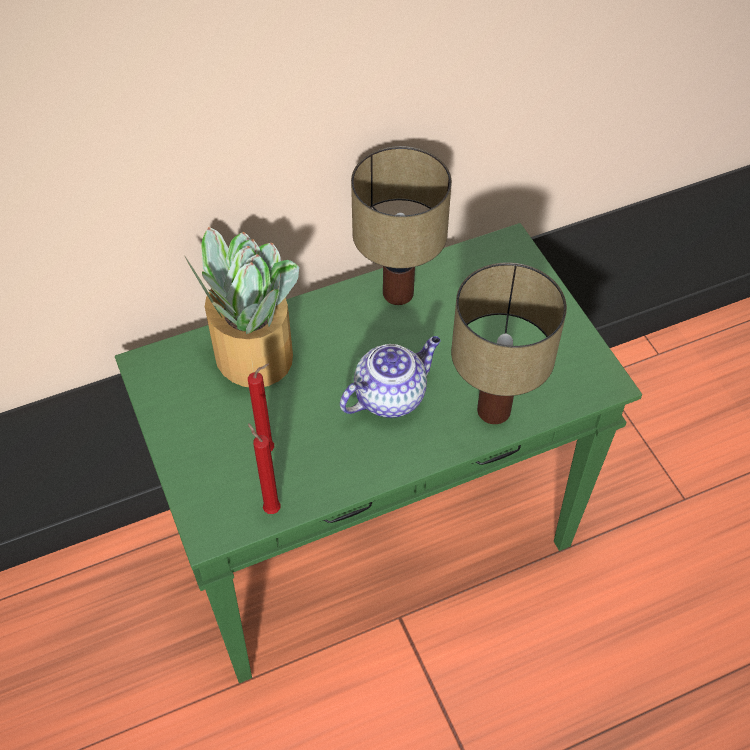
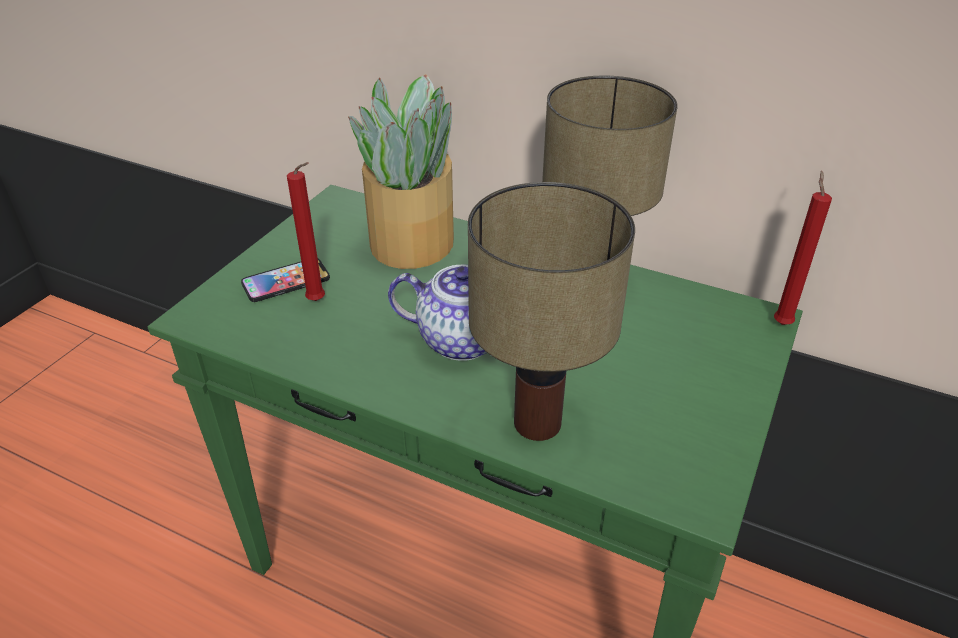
camera: 50 degrees right, 15 degrees down
(223, 455) = (286, 281): none -> phone
(270, 508) = (251, 336): red candle -> red candle (781, 322)

